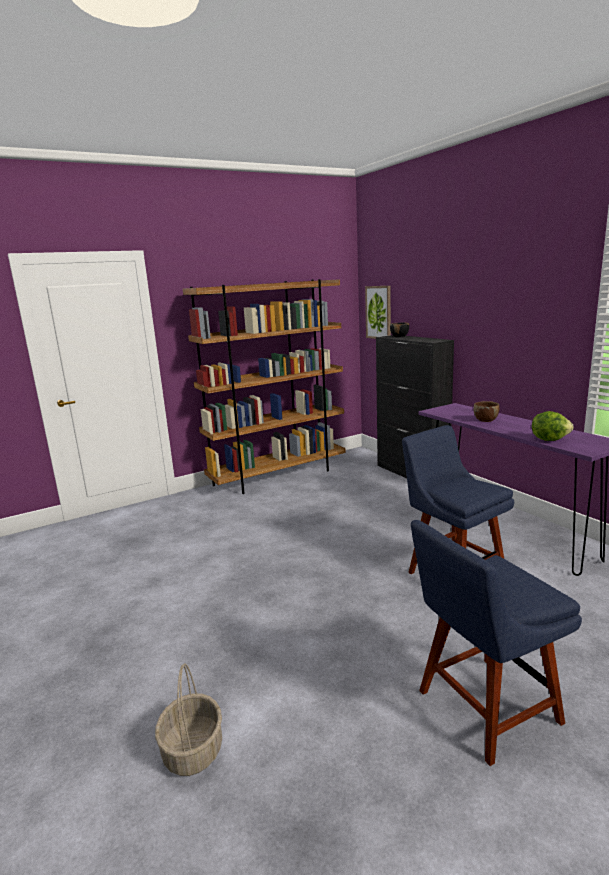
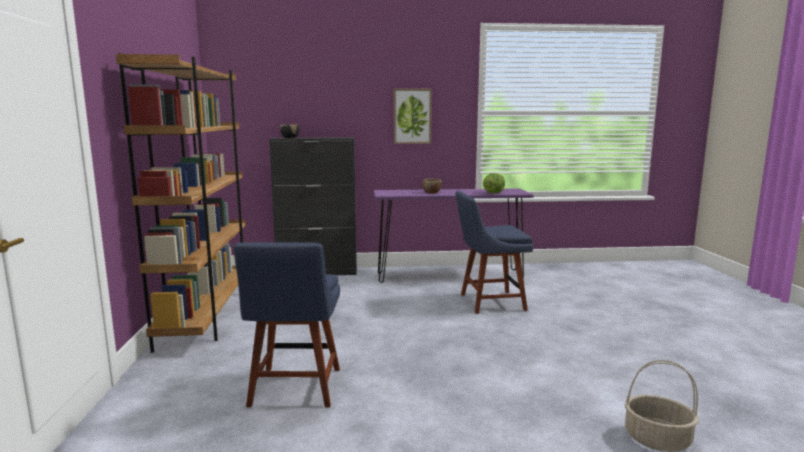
camera: 65 degrees left, 5 degrees down
(379, 312) = (243, 116): picture -> picture (412, 116)
(483, 709) = (634, 334): blue chair -> blue chair (295, 389)

